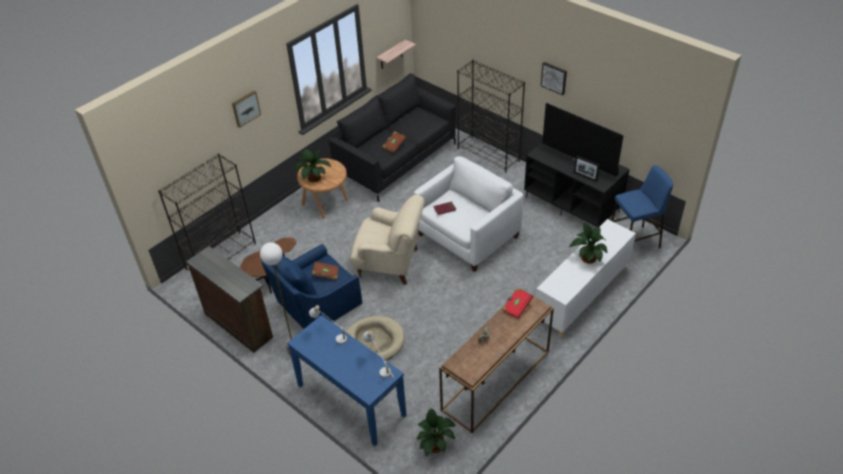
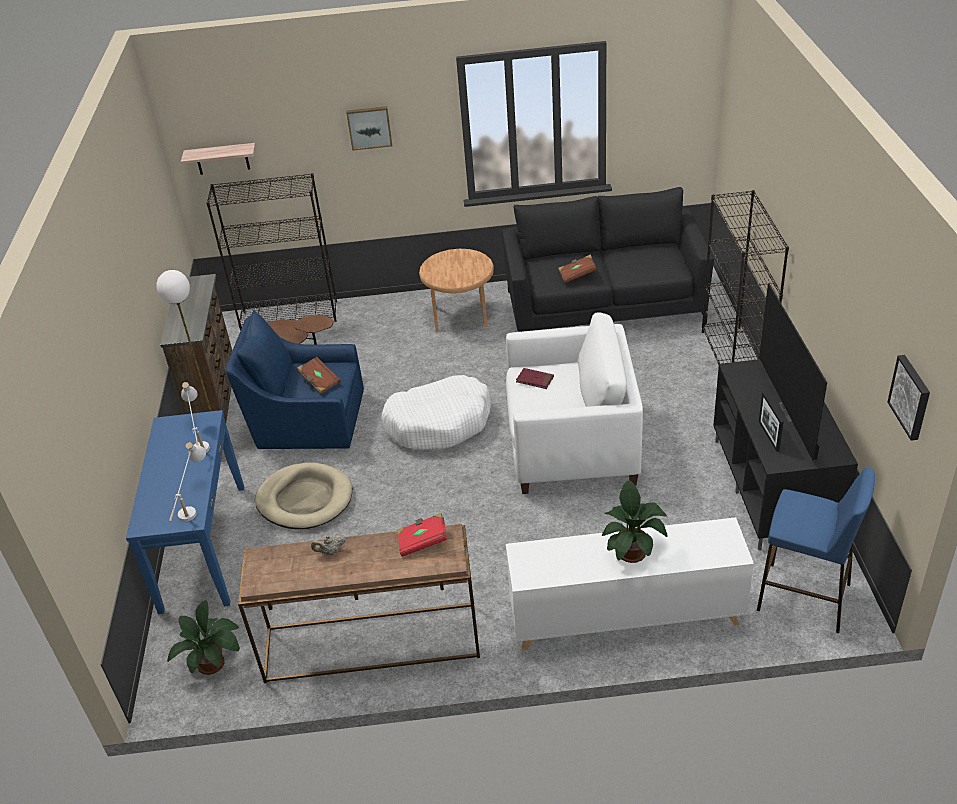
camera: 45 degrees right, 5 degrees down
(313, 178) = (440, 268): potted plant -> none
(390, 263) = (439, 423): beige armchair -> white dog bed
(391, 55) = (667, 150): shelf -> shelf (222, 159)
(554, 78) = (815, 251): picture -> picture (911, 397)

